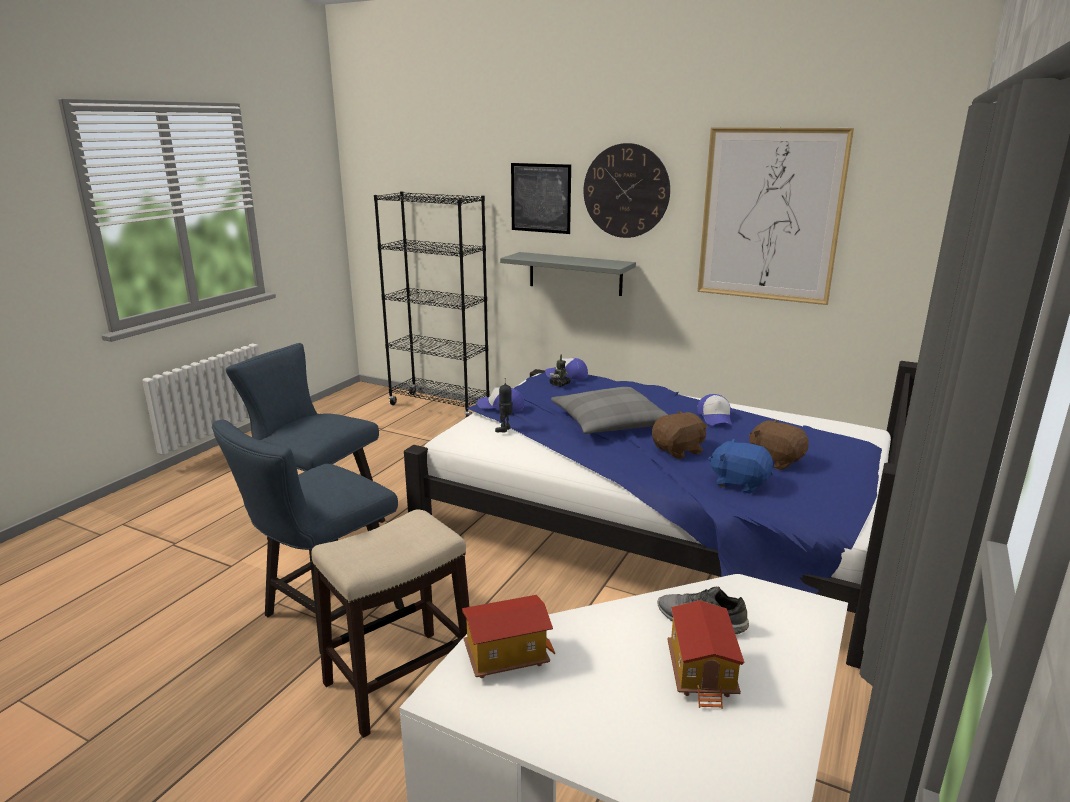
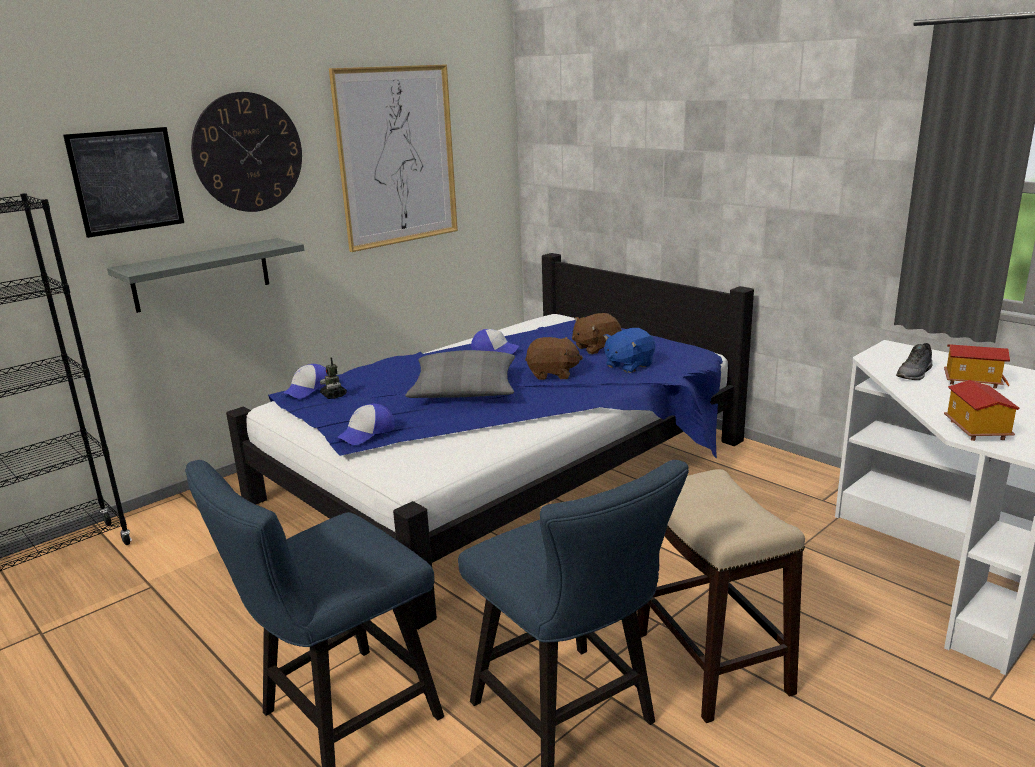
camera: 70 degrees left, 0 degrees up
(505, 429) = (434, 439): toy robot -> none
(678, 450) = (552, 374): brown plush toy -> brown plush toy turned 105 degrees clockwise

